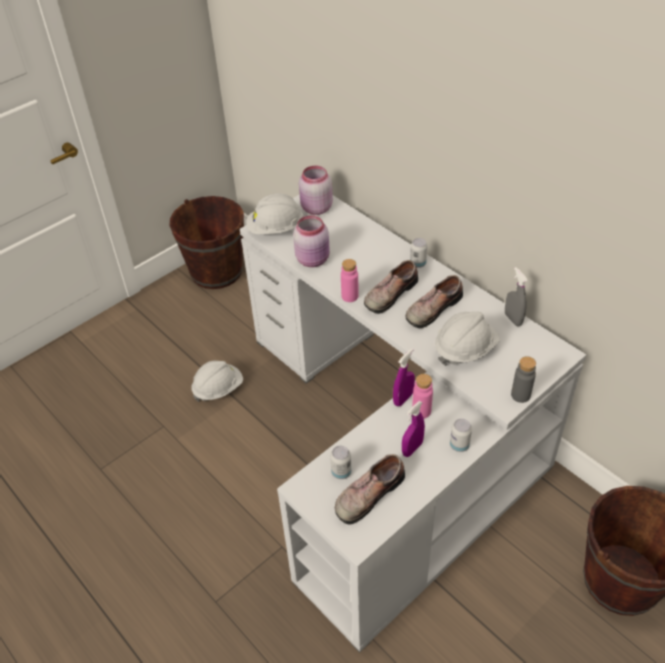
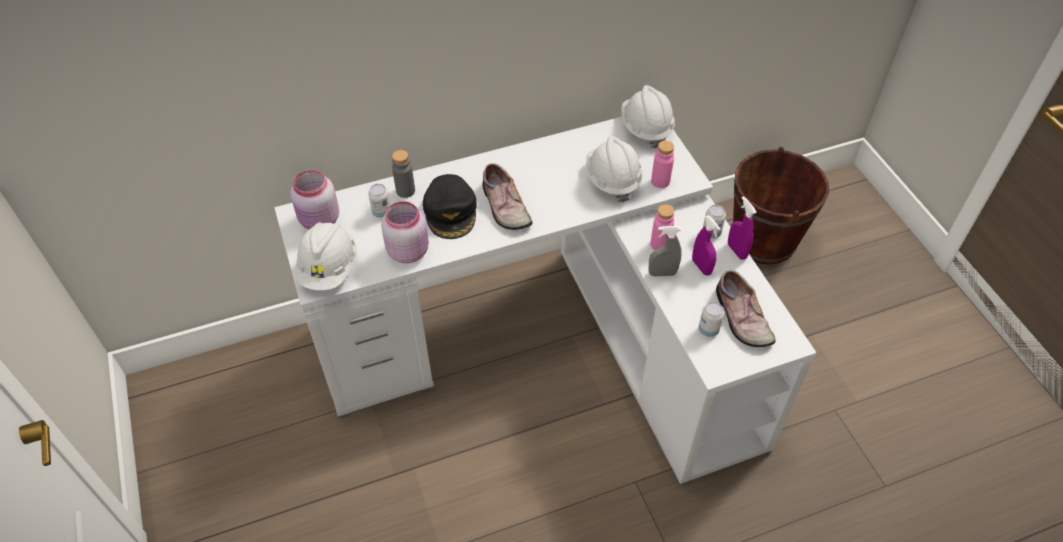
camera: 70 degrees left, 5 degrees up
(216, 271) = (181, 426): brown bucket -> none
(218, 389) = (388, 482): white hard hat -> white hard hat (646, 128)
(350, 296) = (488, 239): pink bottle -> pink bottle (660, 181)
(365, 267) = (451, 211): none -> black cap
(403, 398) = (638, 252): purple spray bottle -> purple spray bottle (736, 251)
(418, 264) = (473, 169): can -> can (382, 212)
(432, 308) = (544, 182): shoe -> none
(513, 319) = (591, 133): grey spray bottle -> grey spray bottle (662, 273)
(520, 395) = (685, 165): grey bottle -> grey bottle (405, 191)

